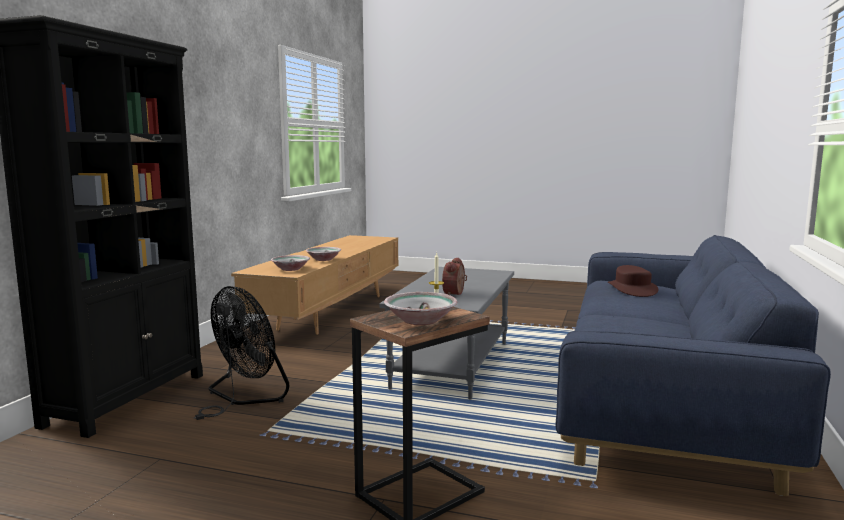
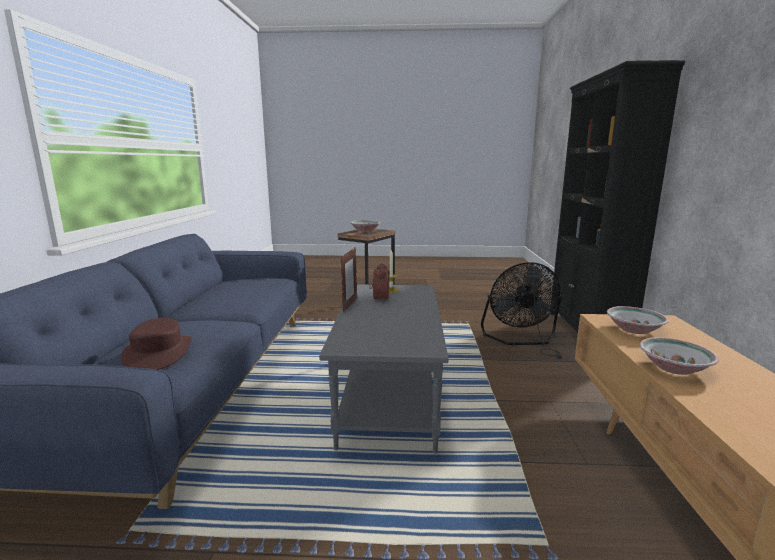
camera: 165 degrees right, 5 degrees up
(237, 395) = (526, 341): black fan -> black fan turned 150 degrees clockwise
(488, 290) = (349, 306): none -> picture frame

